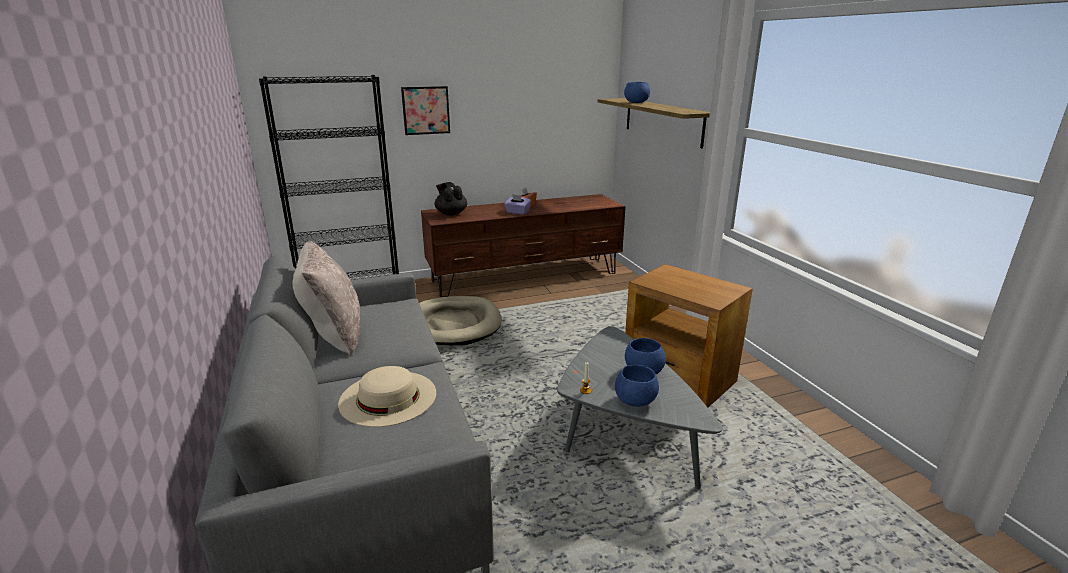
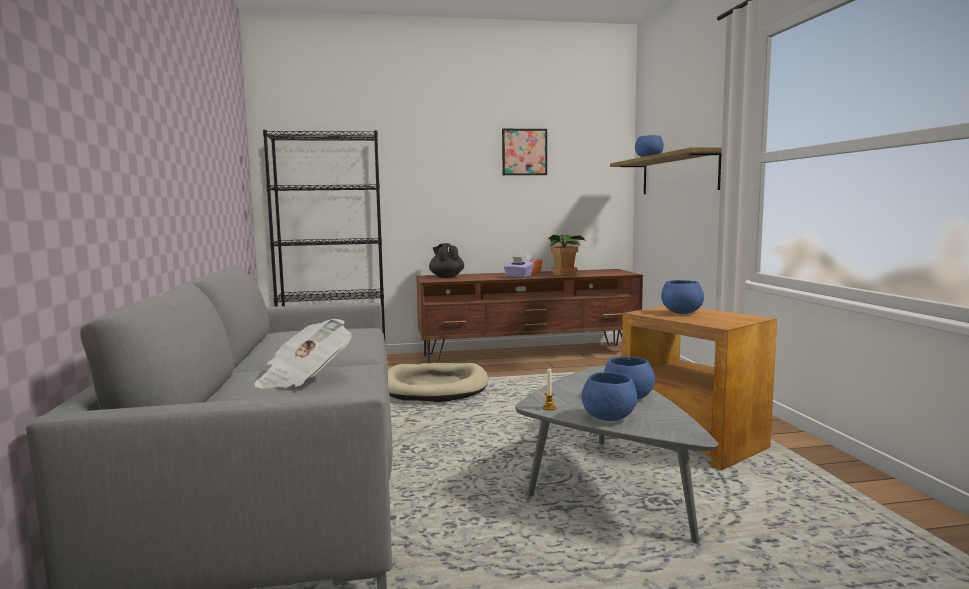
camera: 10 degrees right, 15 degrees down
(334, 335) = (276, 342): beige pillow -> none
(388, 397) = (304, 378): beige hat -> newspaper
(426, 110) = (427, 172): picture -> picture (524, 152)
(557, 206) = (564, 274): none -> potted plant
(677, 280) = (682, 312): none -> blue bowl

